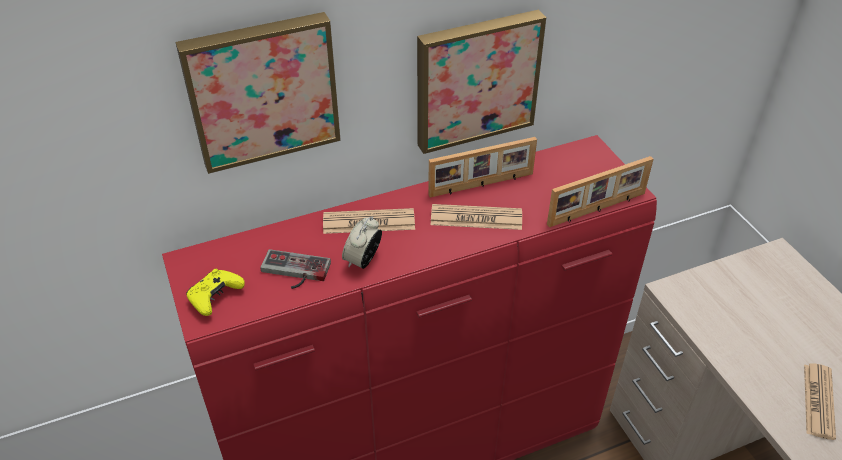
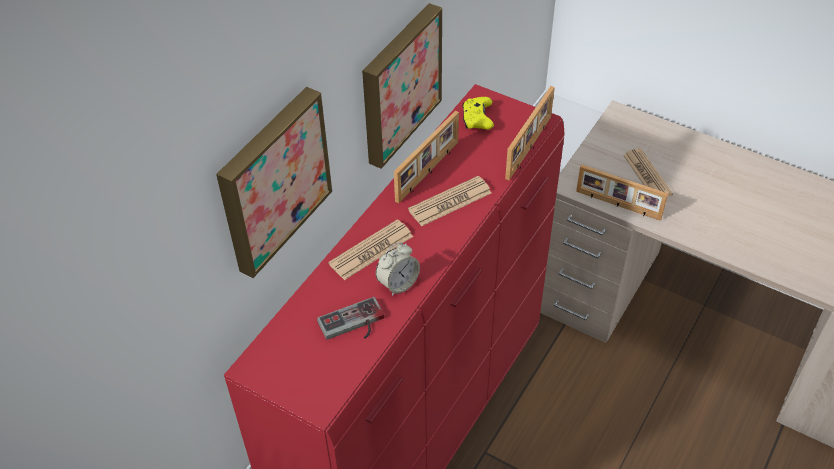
camera: 35 degrees left, 5 degrees up
(215, 297) = (310, 382): yellow game controller -> yellow game controller (477, 119)
(363, 260) = (398, 284): alarm clock -> alarm clock turned 120 degrees counterclockwise
(705, 333) = (617, 205): none -> picture frame
(818, 401) = (721, 214): newspaper -> newspaper (647, 175)

